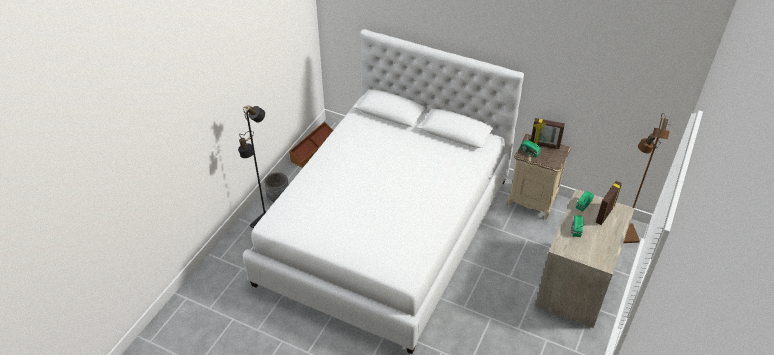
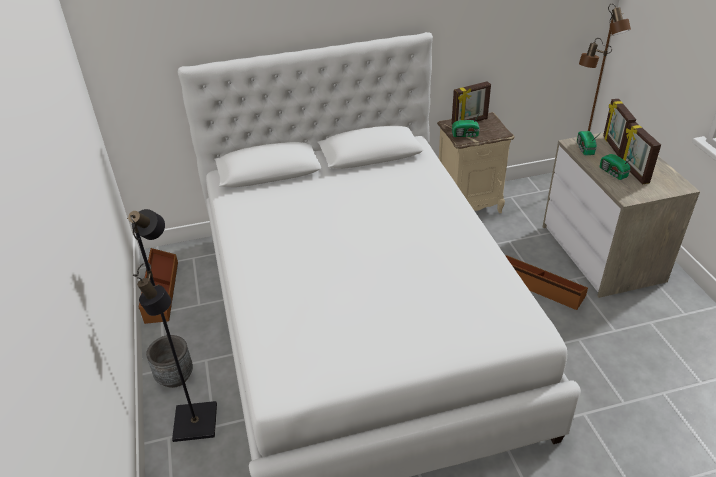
camera: 40 degrees left, 5 degrees down
(508, 276) = (538, 286): none -> brown storage box
(589, 237) = (633, 172): none -> picture frame

